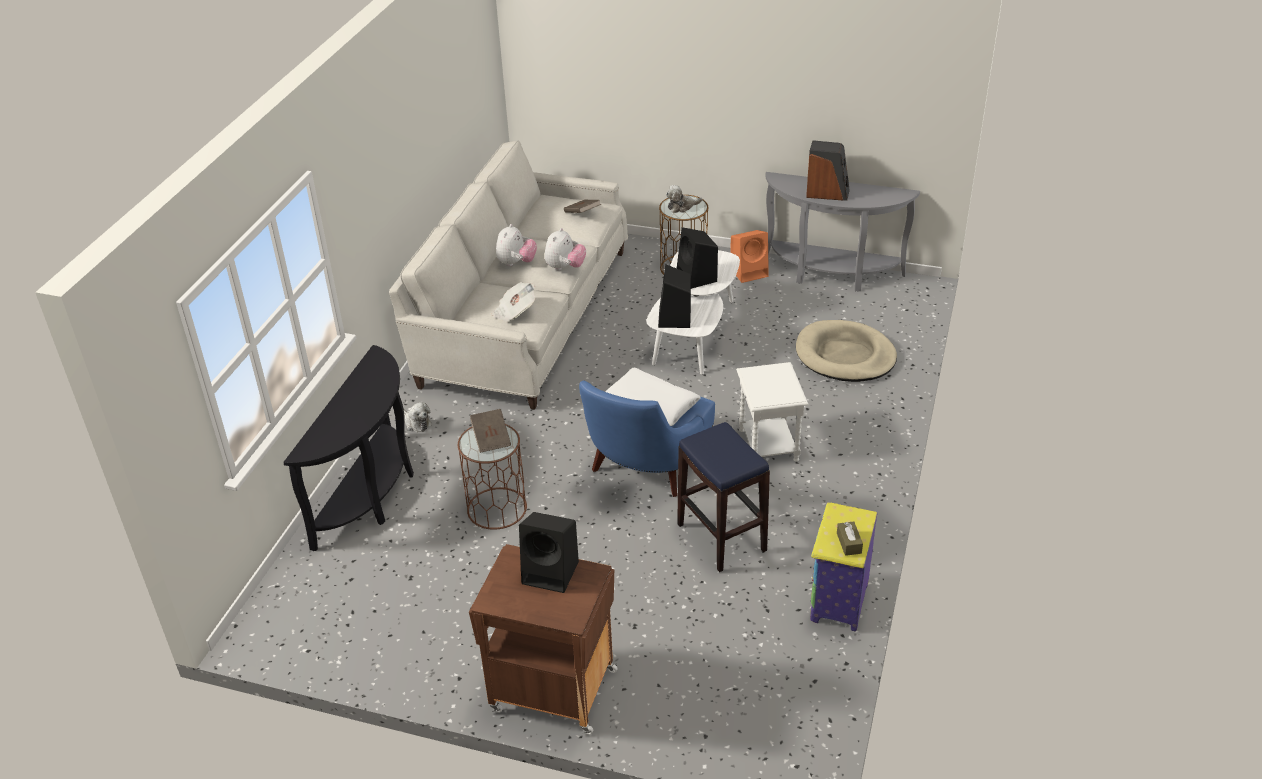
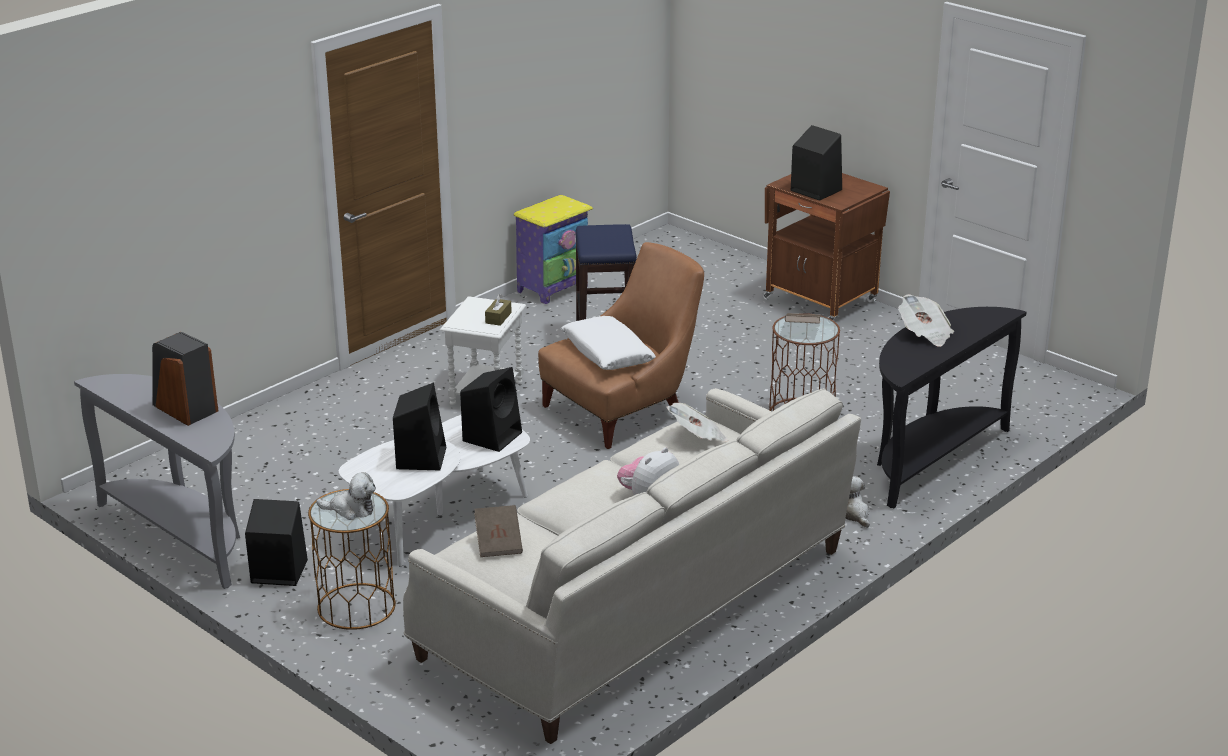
camera: 155 degrees left, 10 degrees down
(368, 404) = (925, 334): none -> newspaper
(565, 267) = (591, 472): plush toy -> none
(646, 465) = (624, 408): blue armchair -> brown armchair
(750, 272) = (277, 572): orange speaker -> black speaker
(845, 355) = (304, 443): beige dog bed -> none
(849, 543) = (558, 203): brown tissue box -> brown tissue box (498, 318)

